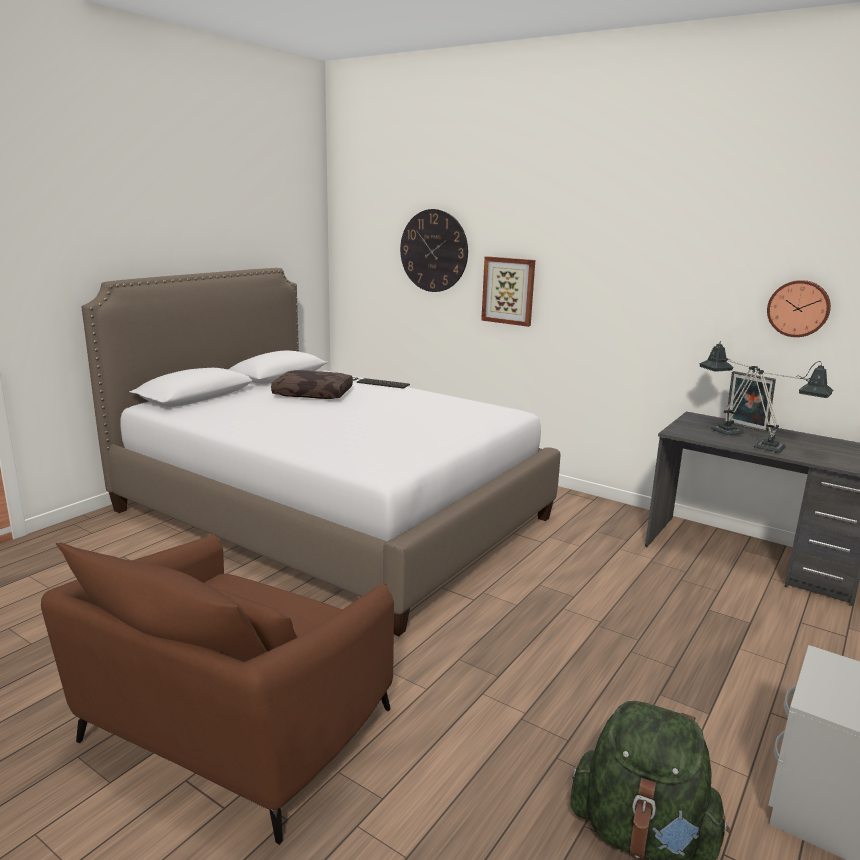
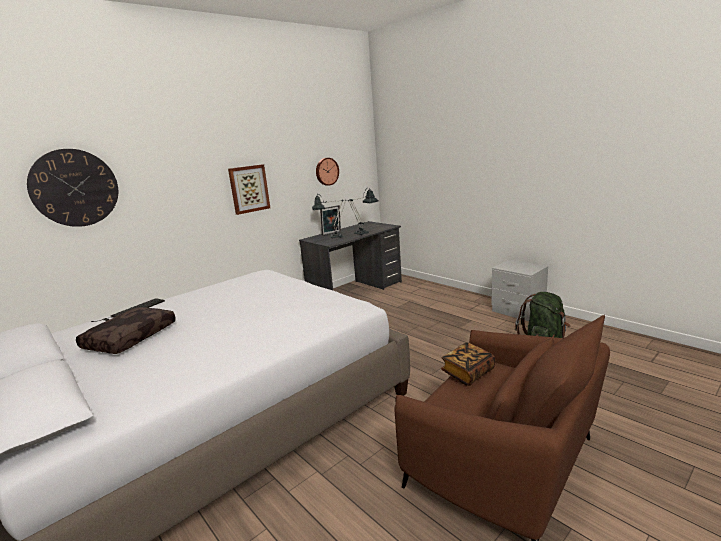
camera: 75 degrees left, 0 degrees up
(300, 604) = (467, 373): none -> book
(508, 290) = (166, 204): picture -> picture (249, 189)

